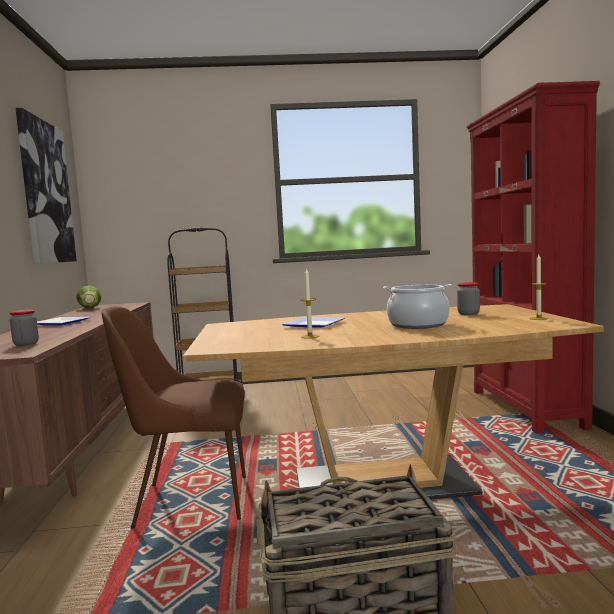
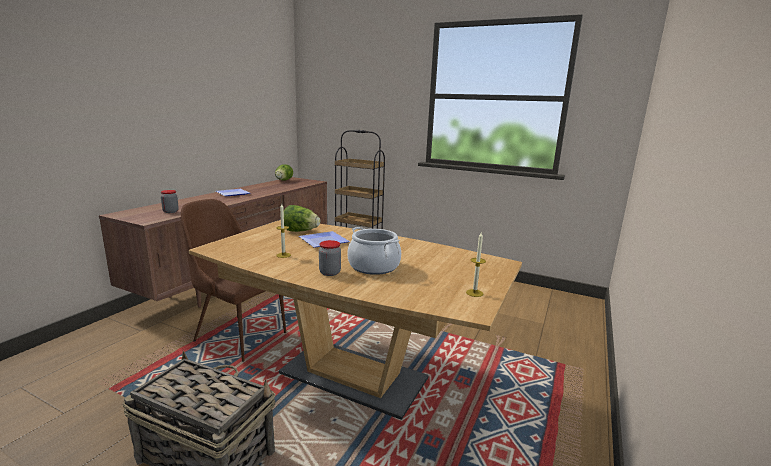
camera: 30 degrees right, 10 degrees up
(45, 192) = (253, 98): picture -> none
(263, 325) = (300, 231): none -> lettuce
(468, 314) = (447, 265): jar -> jar (330, 273)
(526, 408) = (570, 359): red bookcase -> none

